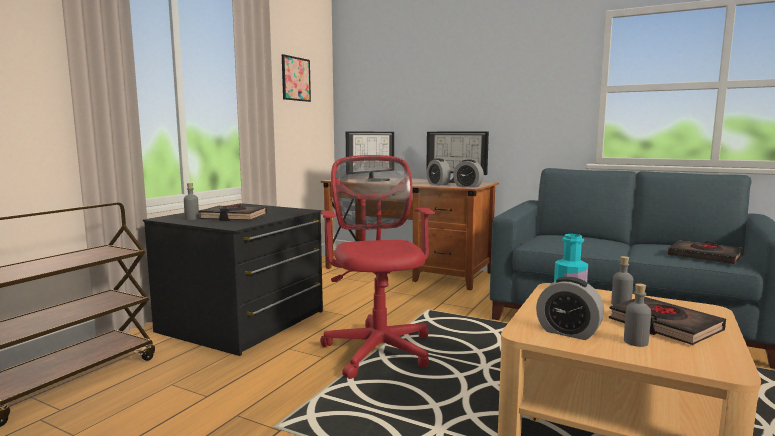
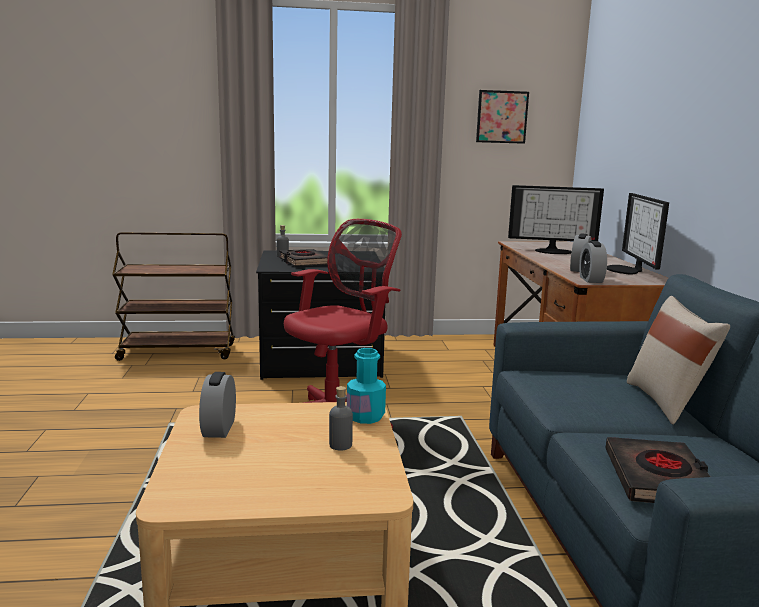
camera: 55 degrees right, 5 degrees up
(594, 237) = (667, 402): none -> beige pillow
(635, 342) = (216, 459): grey bottle -> none
(664, 326) = (283, 470): black book -> none

